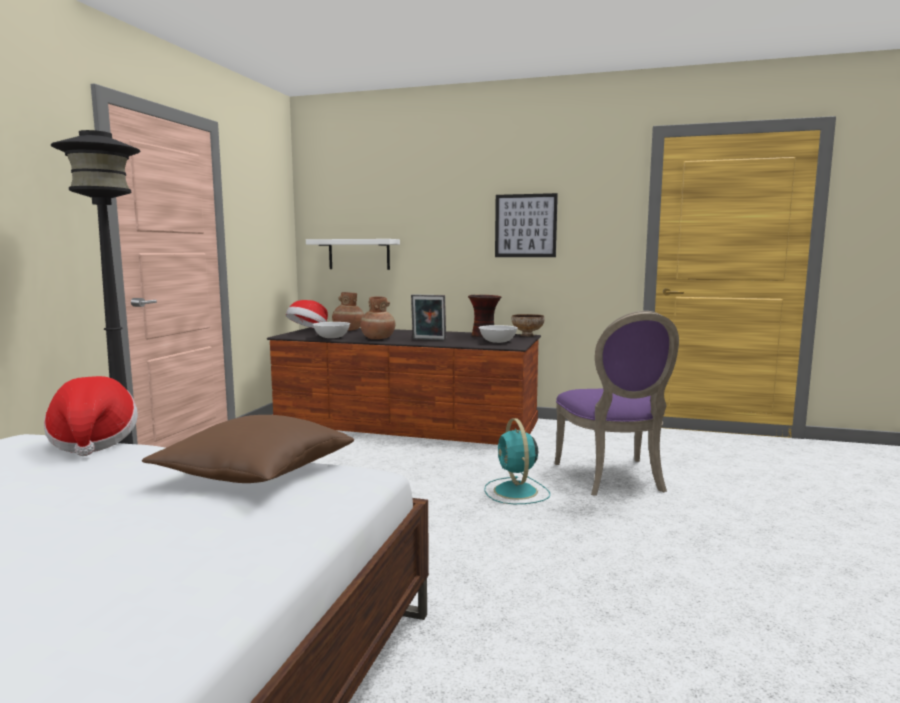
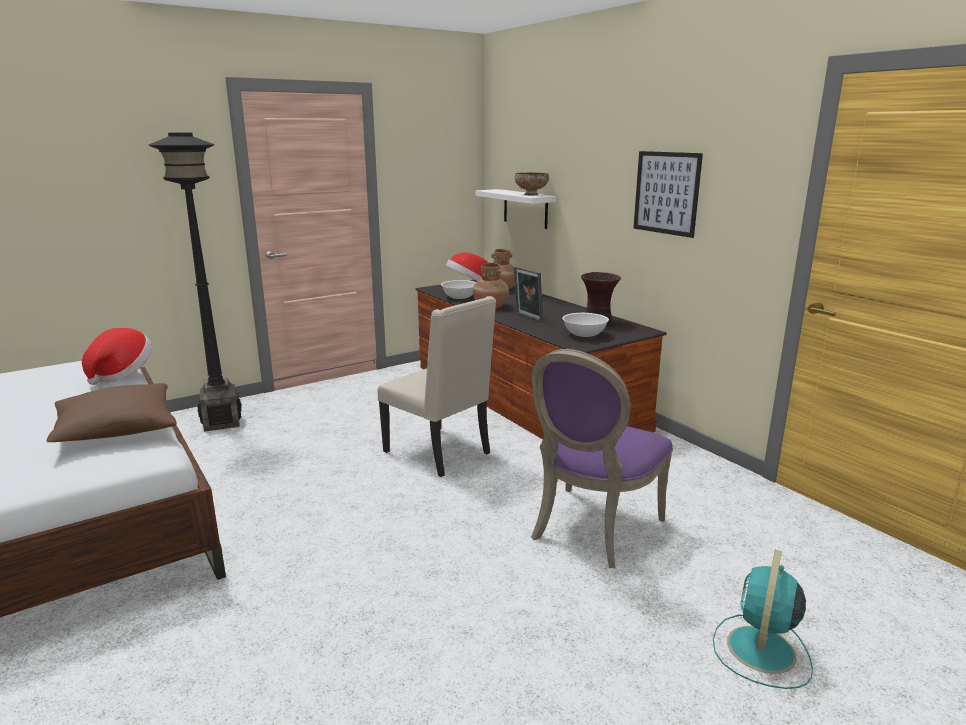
camera: 40 degrees right, 10 degrees up
(420, 471) = (440, 453): none -> beige chair
(516, 492) = (473, 505): turquoise fan -> turquoise fan (760, 651)
(527, 335) = (646, 330): bowl -> bowl (530, 194)

